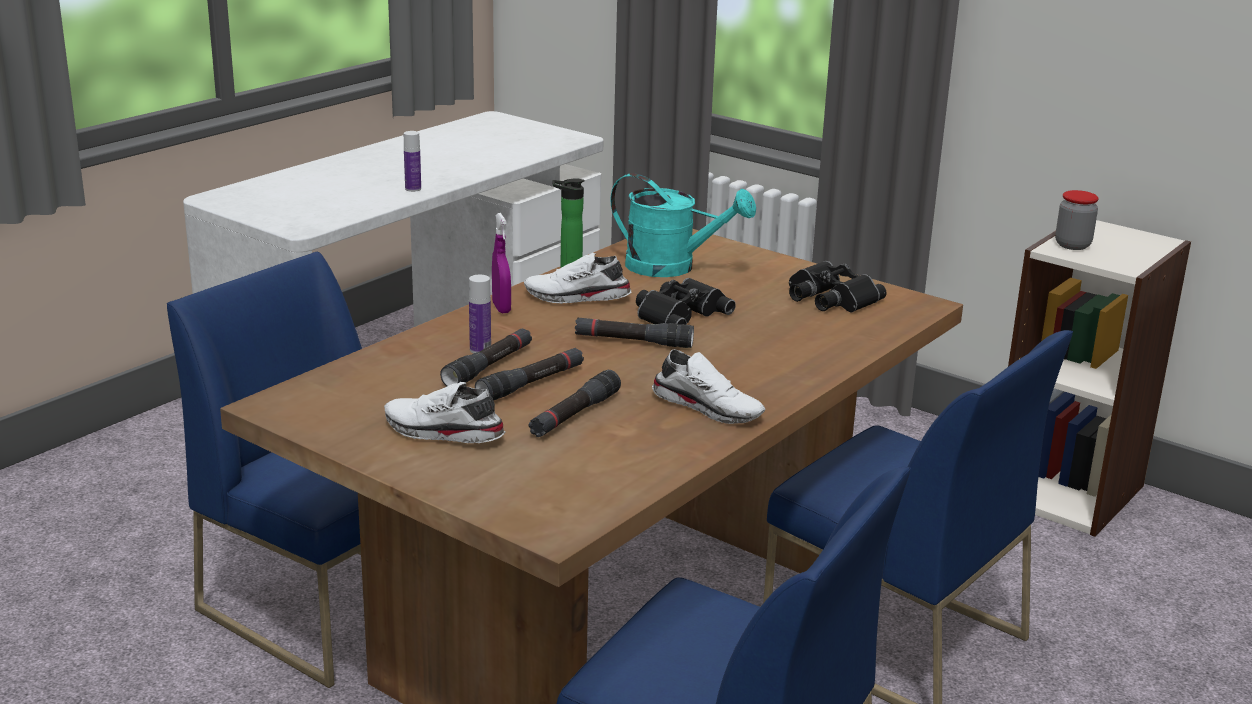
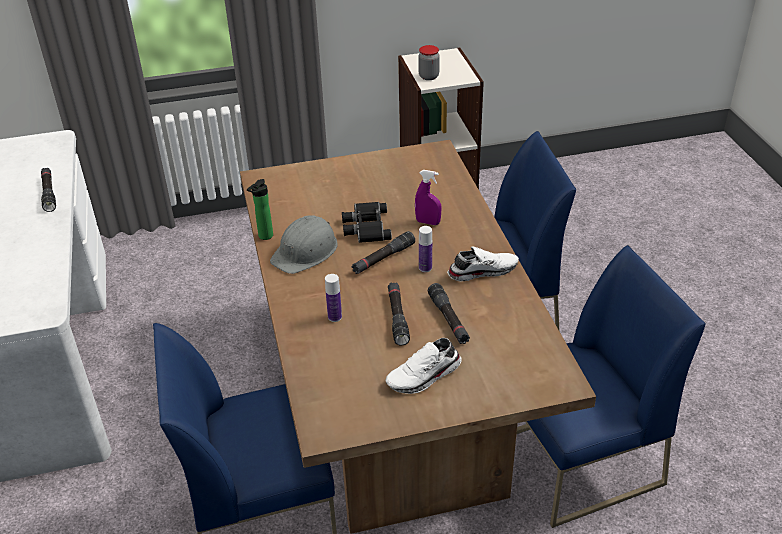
camera: 50 degrees left, 15 degrees up
(413, 189) = (46, 238): bottle -> bottle (425, 268)
(488, 367) = (360, 323): black flashlight -> black flashlight (49, 193)
(501, 308) = (287, 284): purple spray bottle -> purple spray bottle (428, 222)
(577, 298) = (306, 251): white shoe -> grey hard hat
(672, 267) = (305, 200): turquoise watering can -> none
(829, 298) = (400, 172): black binoculars -> none

